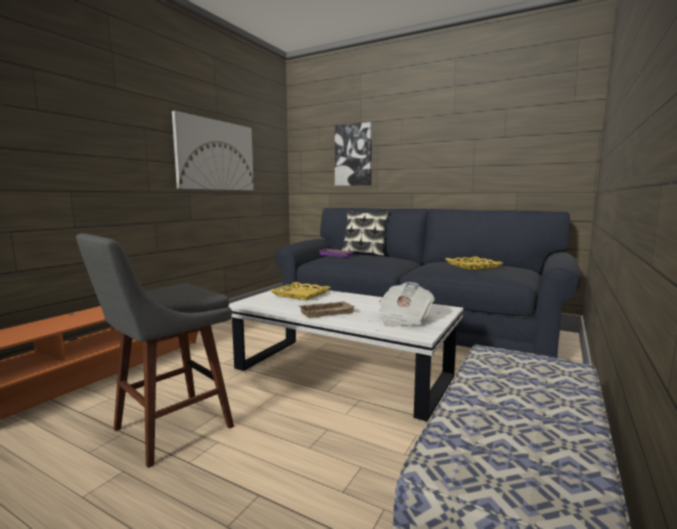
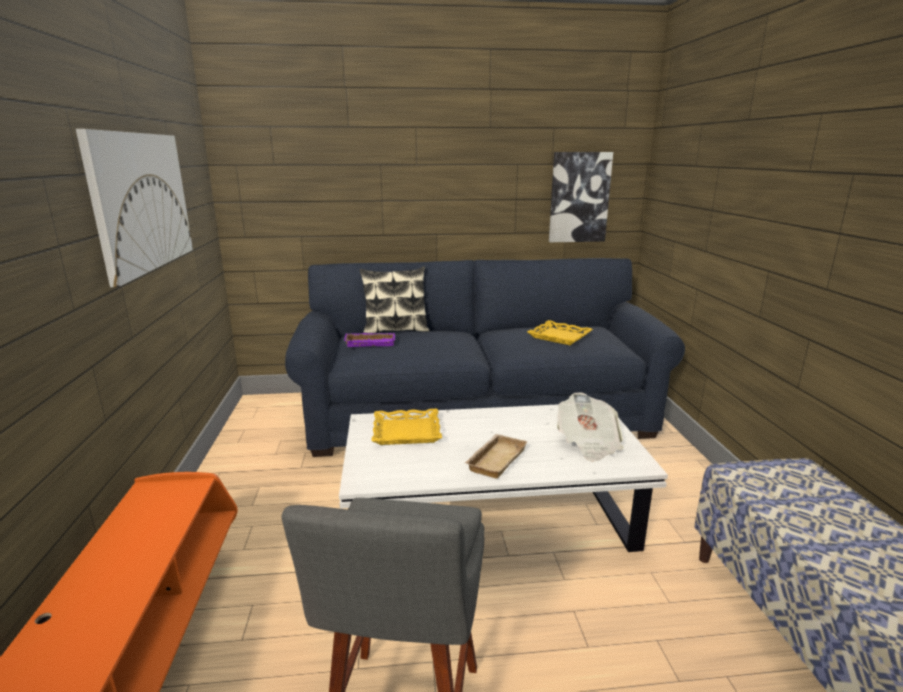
camera: 35 degrees left, 10 degrees up
(353, 155) = (341, 177): picture -> picture (579, 197)

